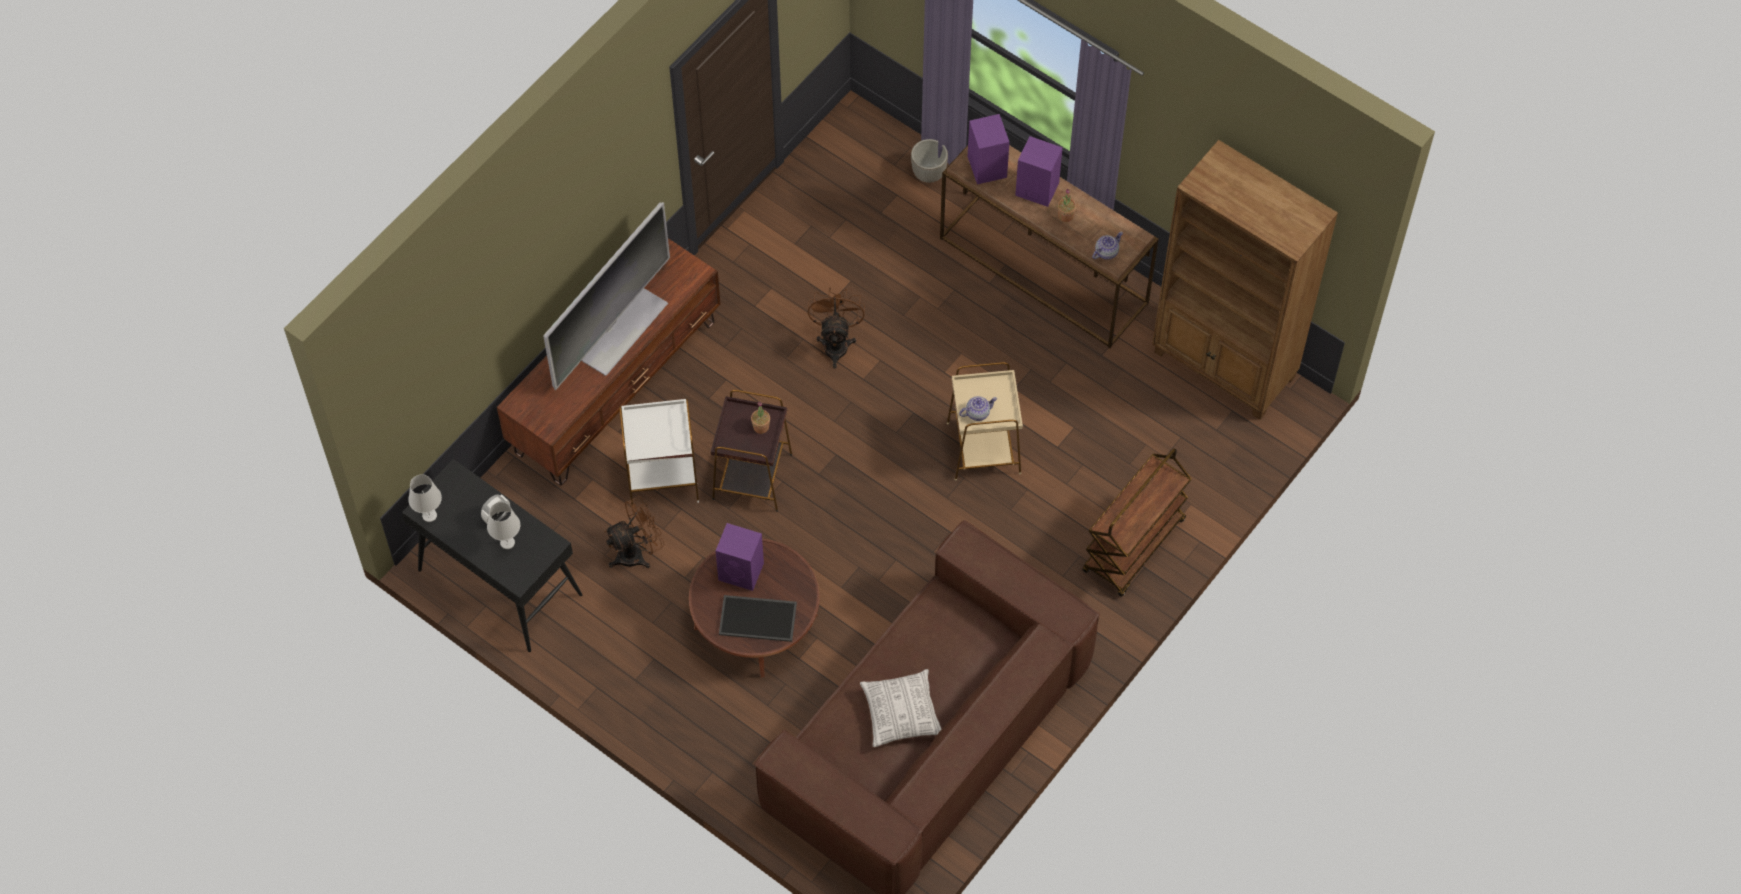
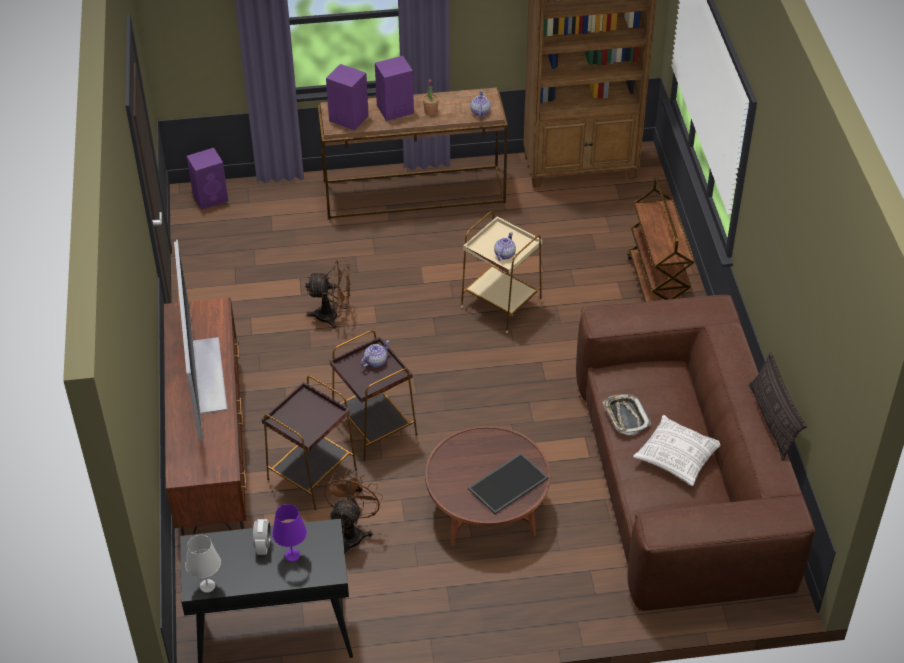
camera: 45 degrees left, 15 degrees down
(507, 542) = (292, 555): white table lamp -> purple table lamp
(663, 477) = (313, 474): white side table -> brown side table
(742, 572) = (460, 466): purple speaker -> purple speaker (211, 197)
(761, 427) = (375, 361): potted plant -> teapot
(836, 343) = (333, 316): brown fan -> brown fan turned 135 degrees clockwise
(906, 644) = (625, 416): none -> tray
(929, 174) = (278, 192): planter -> none
(981, 751) = (772, 421): none -> pillow

